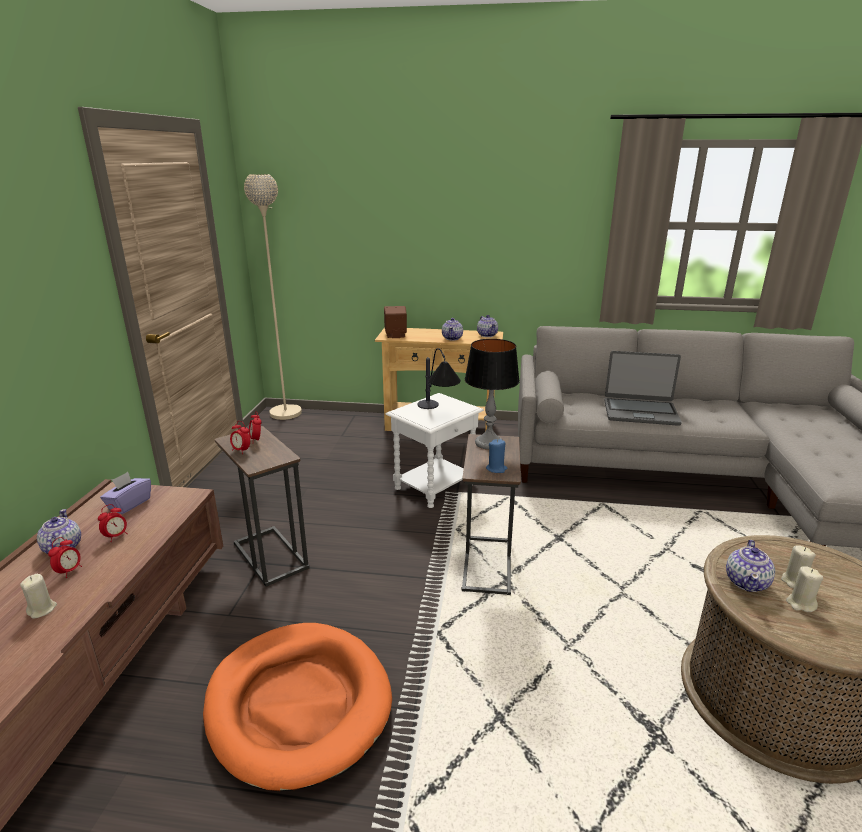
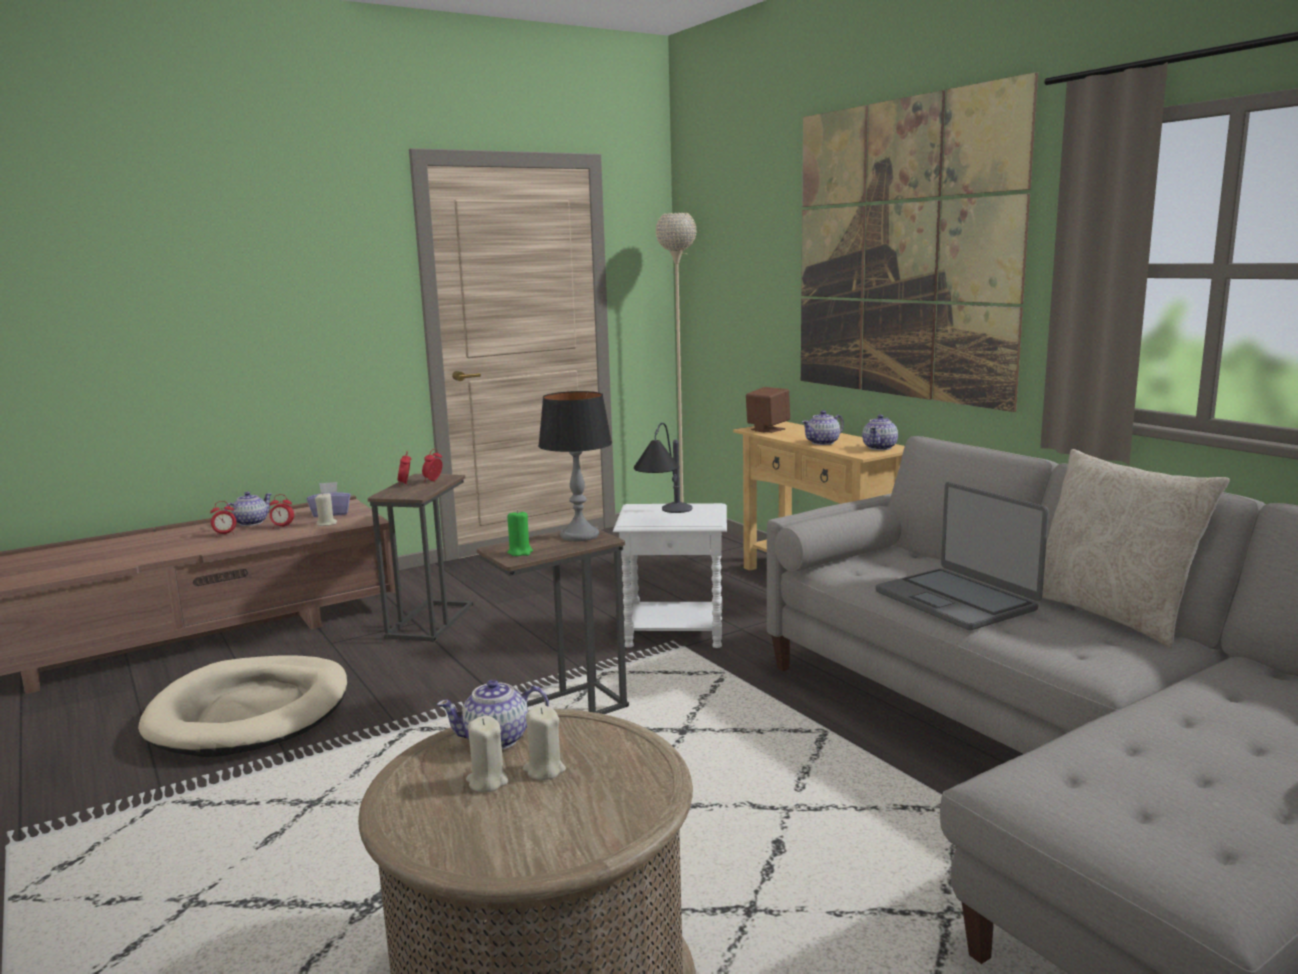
camera: 50 degrees right, 10 degrees down
(42, 609) = (175, 546): beige candle -> beige candle (326, 524)
(299, 704) = (251, 712): orange dog bed -> beige dog bed
(487, 210) = (901, 251): none -> picture
(496, 469) = (520, 552): blue candle -> green candle
(688, 398) = (1110, 613): none -> beige pillow

